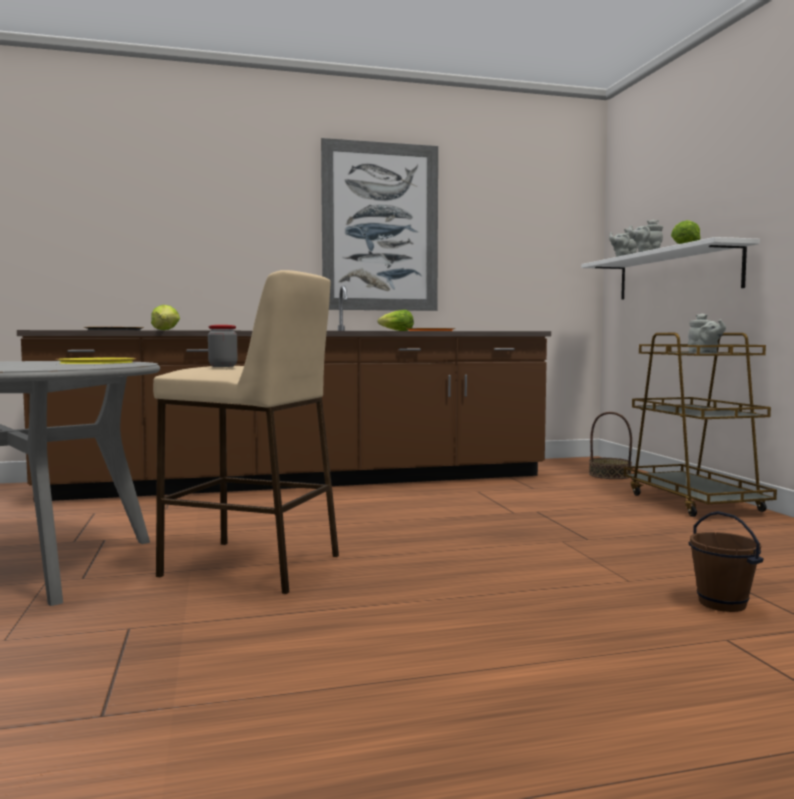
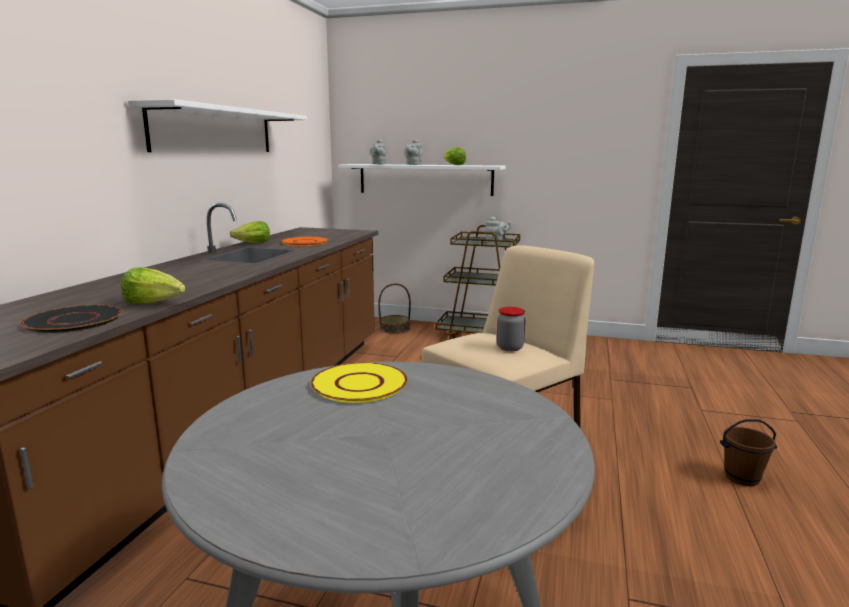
camera: 60 degrees left, 10 degrees up
(380, 227) = (215, 131): picture -> white shelf
(722, 603) = (656, 393): brown bucket -> brown bucket (742, 477)

